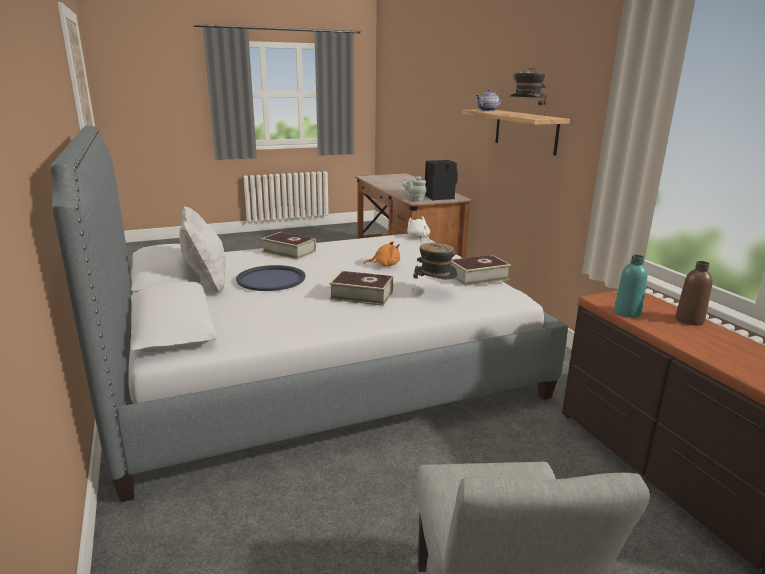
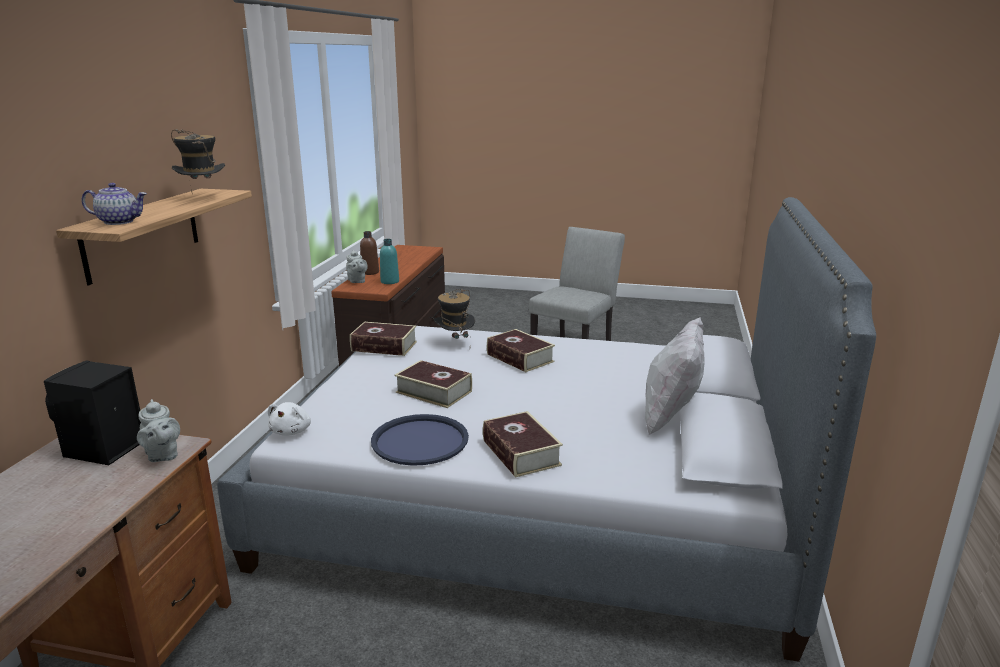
camera: 145 degrees left, 0 degrees up
(271, 279) = (589, 403): blue tray -> blue tray (420, 441)
(385, 265) = (434, 392): orange plush toy -> book
(654, 303) = (357, 281): none -> grey teapot

